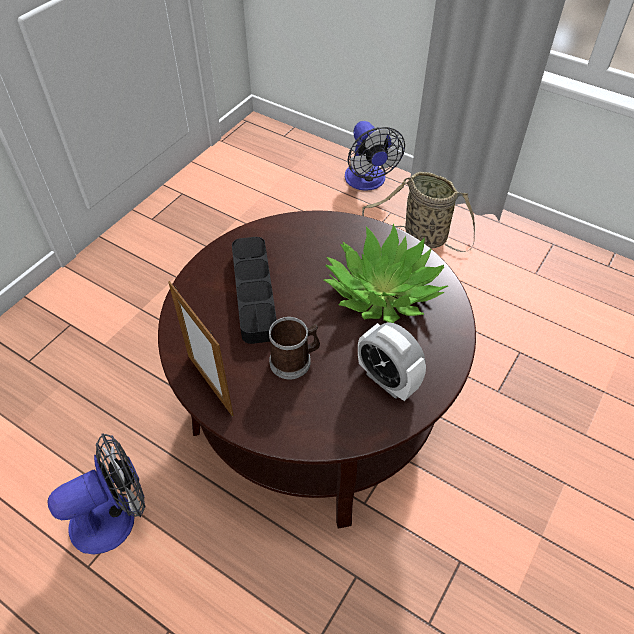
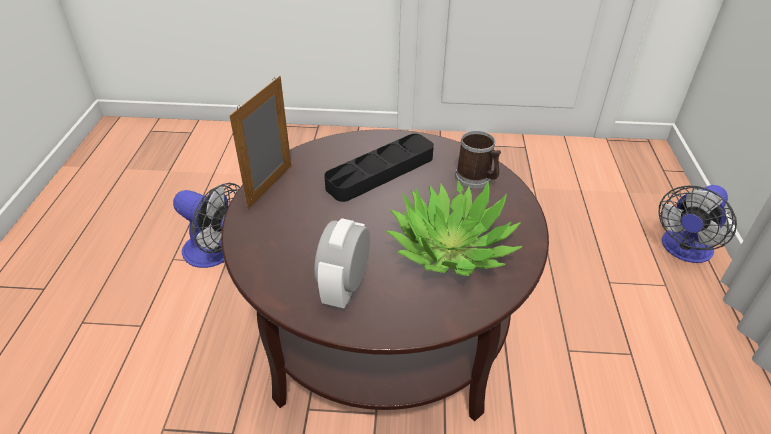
camera: 60 degrees right, 10 degrees down
(295, 360) = (326, 221): mug -> mug (476, 179)
(421, 236) = (663, 325): basket -> none

